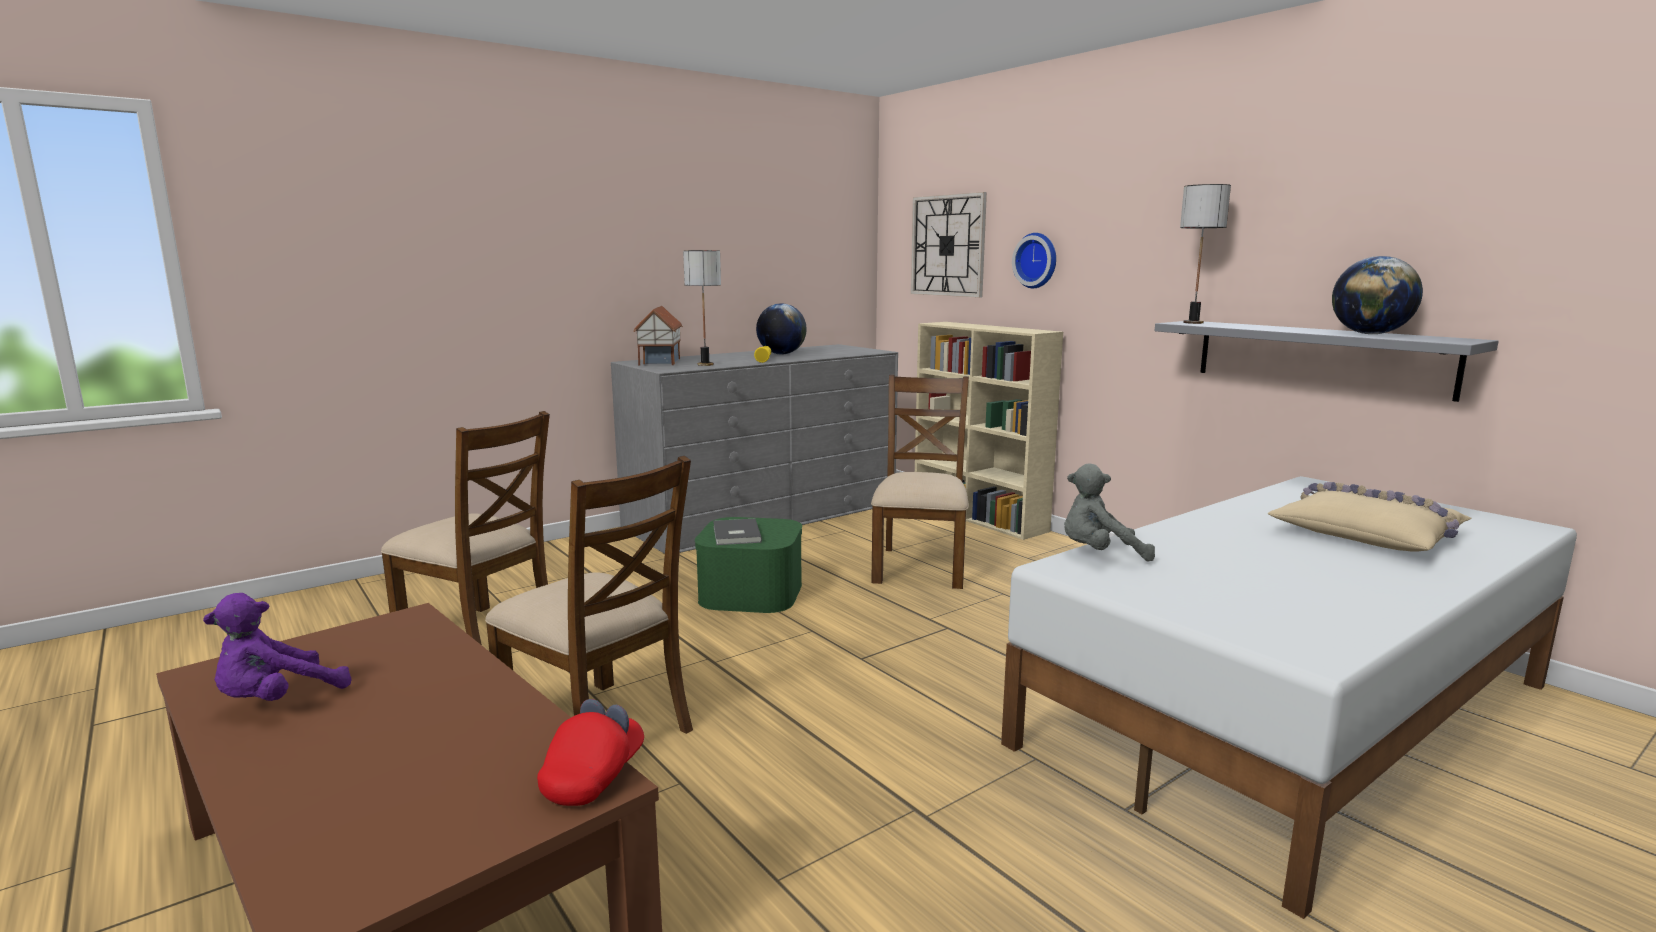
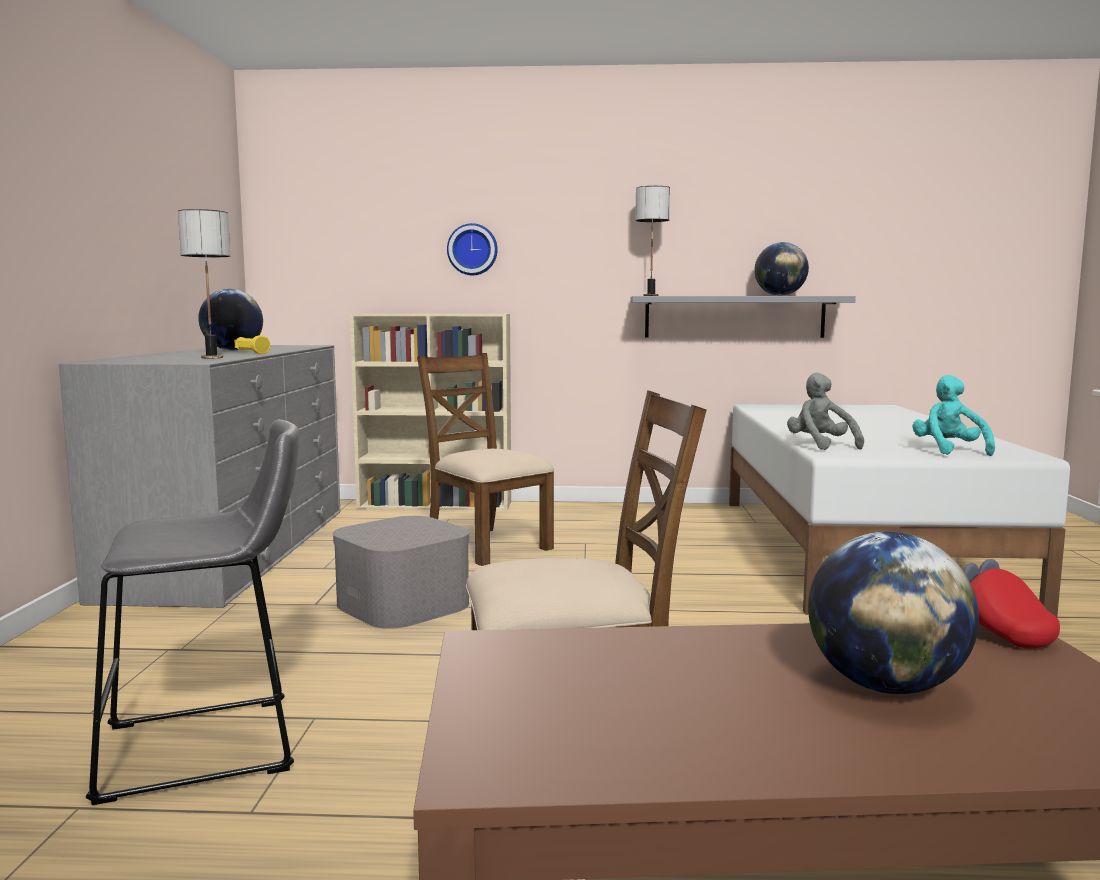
camera: 50 degrees left, 5 degrees down
(277, 700) = (657, 733): purple plush toy -> none
(406, 753) = (885, 686): none -> globe
(481, 636) = (211, 746): brown chair -> grey stool
(659, 362) = (133, 359): toy house -> none
(735, 534) = (396, 536): grey book -> none
(751, 592) = (403, 604): green storage box -> grey storage box
(948, 245) = (355, 235): wall clock -> none
(1099, 554) = (820, 446): grey plush toy -> grey plush toy turned 120 degrees clockwise
(1228, 610) = (949, 451): none -> turquoise plush toy
(1368, 534) = (859, 418): beige pillow -> none

